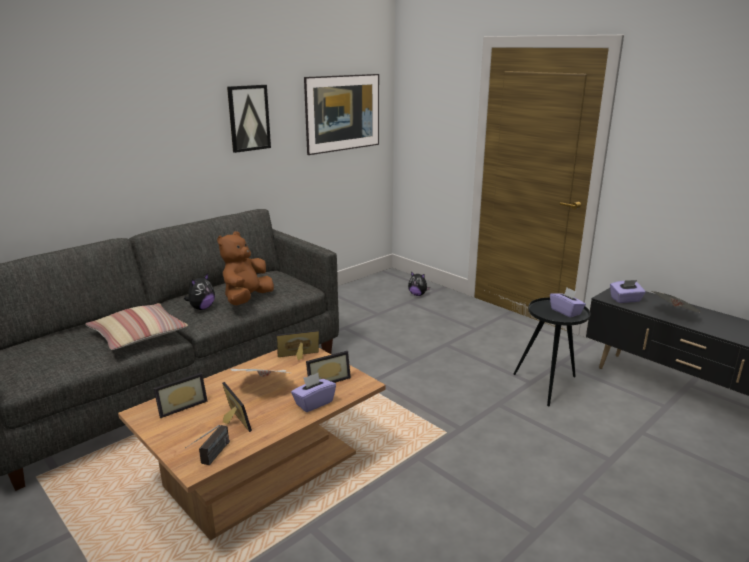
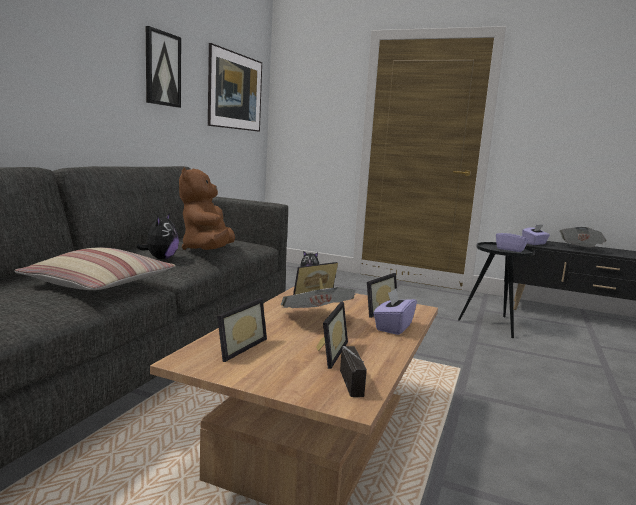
camera: 25 degrees left, 10 degrees down
(232, 421) = (327, 353): picture frame -> picture frame turned 75 degrees clockwise

